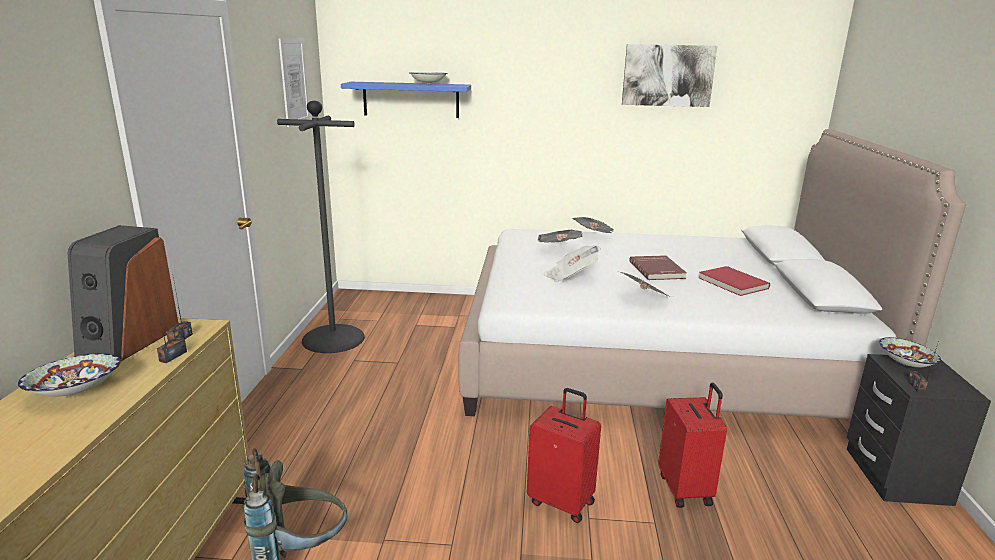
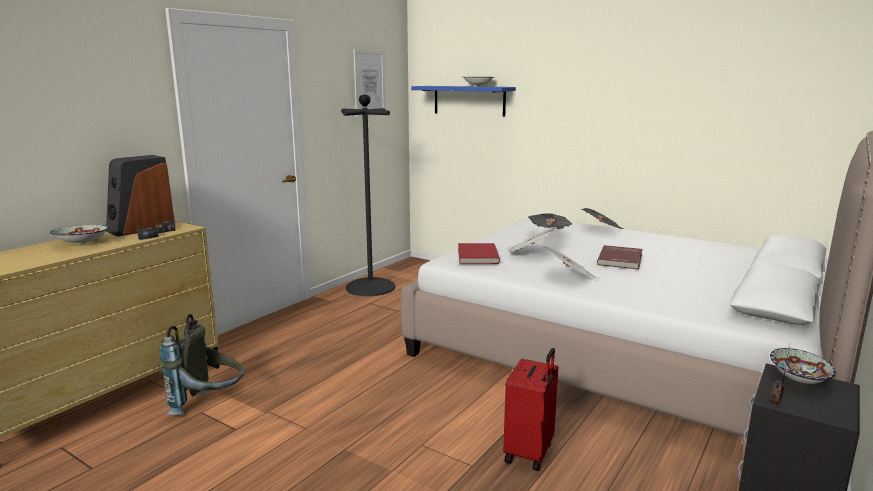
camera: 30 degrees right, 5 degrees down
(562, 502) = (413, 428): red suitcase -> none
(668, 75) = (697, 75): picture -> none
(732, 283) = (685, 280): red book -> red book (476, 256)

